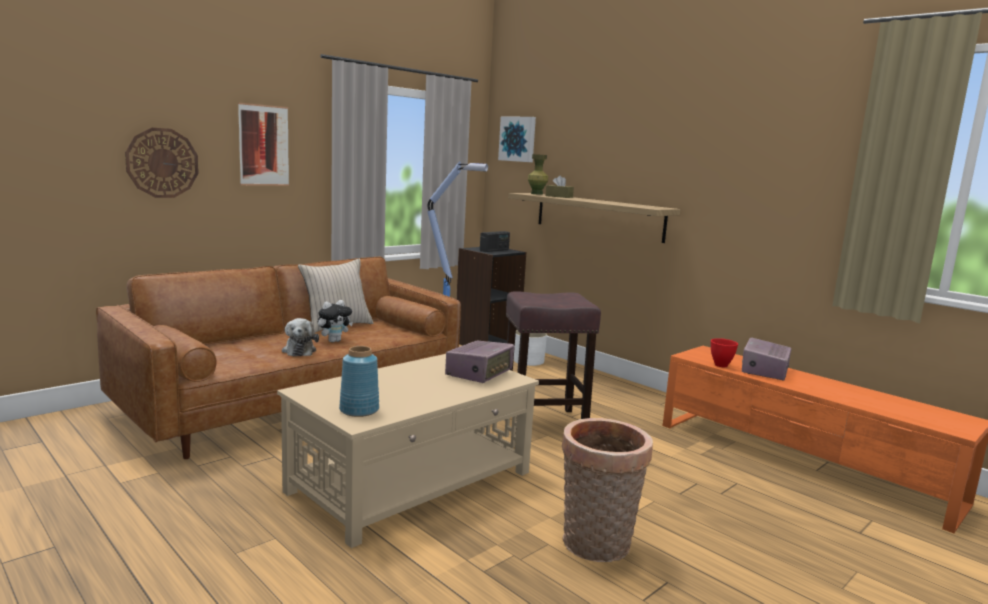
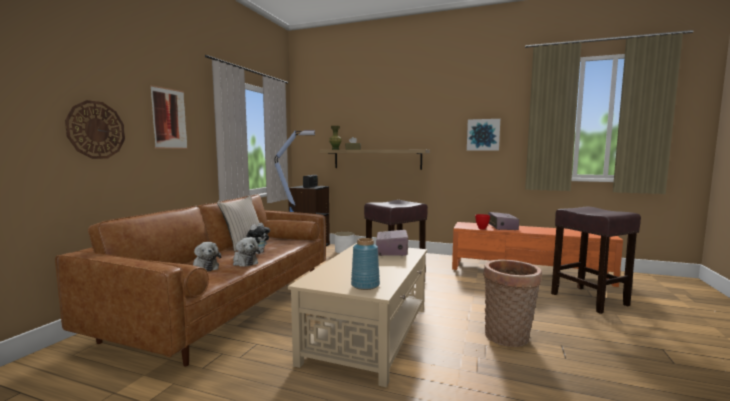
camera: 25 degrees left, 5 degrees down
(251, 348) = (205, 267): none -> plush toy
(518, 139) = (315, 118): picture -> picture (483, 135)
(846, 537) = (590, 300): none -> brown stool

